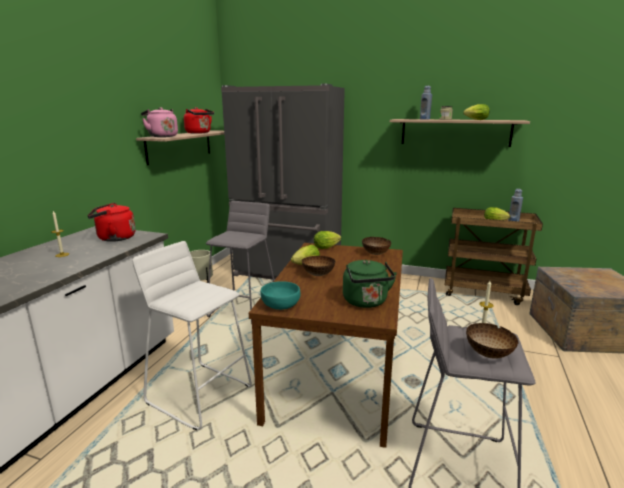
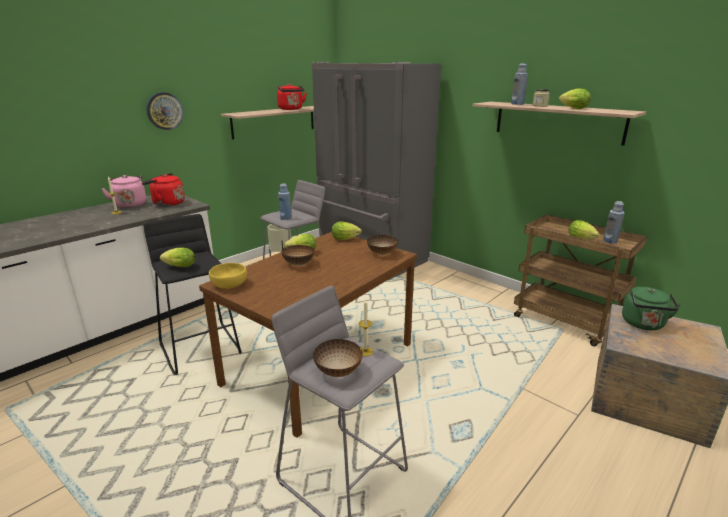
camera: 25 degrees right, 5 degrees up
(84, 134) = (164, 111): none -> wall clock
(162, 136) = (244, 113): pink kettle -> pink kettle (130, 204)
(192, 301) = (178, 267): none -> lettuce
(200, 394) = (201, 348): white stool -> black stool
(237, 239) = (285, 218): none -> blue bottle
(280, 305) = (229, 285): turquoise bowl -> yellow bowl
(366, 302) = (300, 298): green kettle -> green kettle (643, 324)

